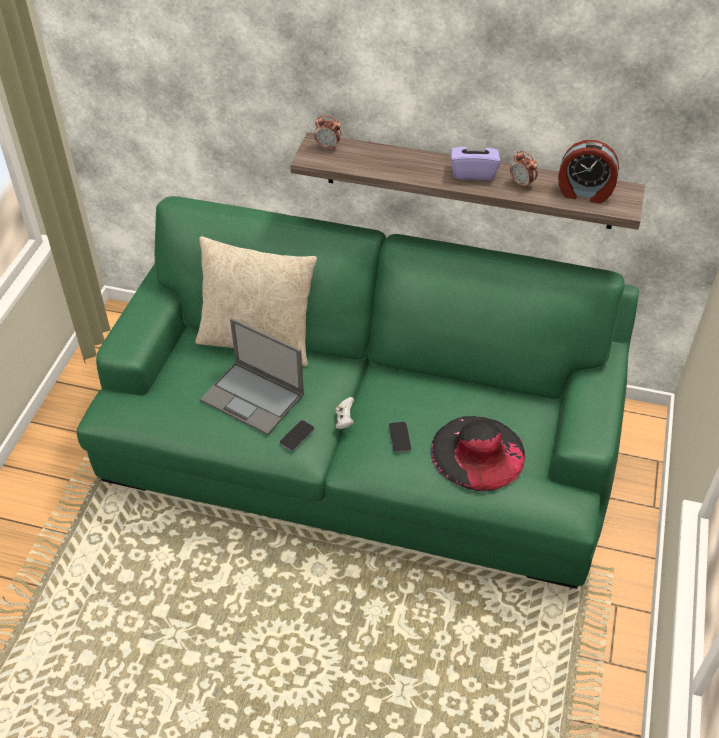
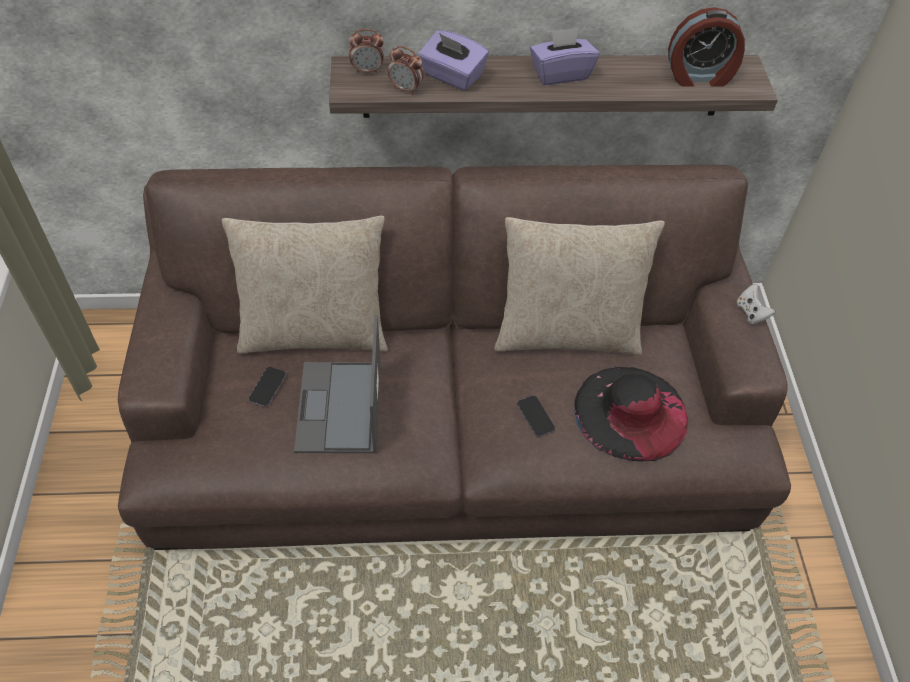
camera: 20 degrees left, 5 degrees up
(253, 397) = (340, 408): laptop -> laptop turned 75 degrees clockwise
(297, 436) = (412, 446): phone -> phone (268, 387)
(344, 420) = (458, 409): white game controller -> white game controller (751, 312)
(360, 443) = (451, 419): green sofa -> brown sofa
(388, 161) = (452, 76): none -> purple tissue box
(454, 384) = (566, 333): none -> beige pillow
(522, 184) = (624, 78): alarm clock -> alarm clock (406, 89)

